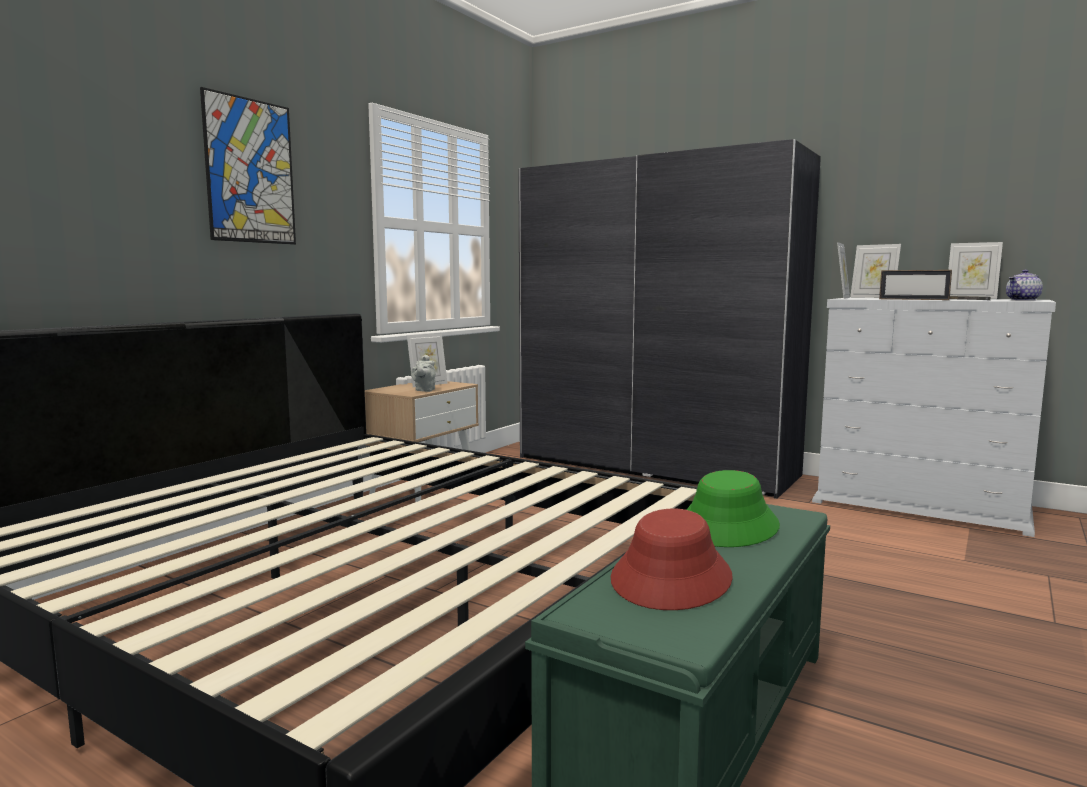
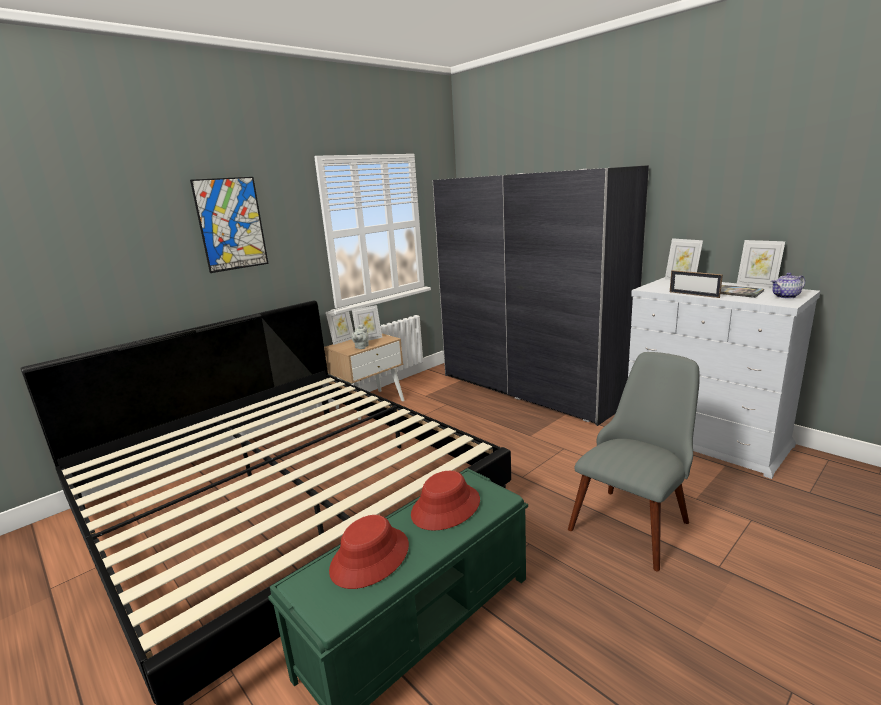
camera: 15 degrees right, 10 degrees up
(728, 526) = (446, 507): green hat -> red hat
(841, 298) = (650, 284): picture frame -> picture frame (342, 341)
(908, 583) = (635, 518): none -> grey chair

